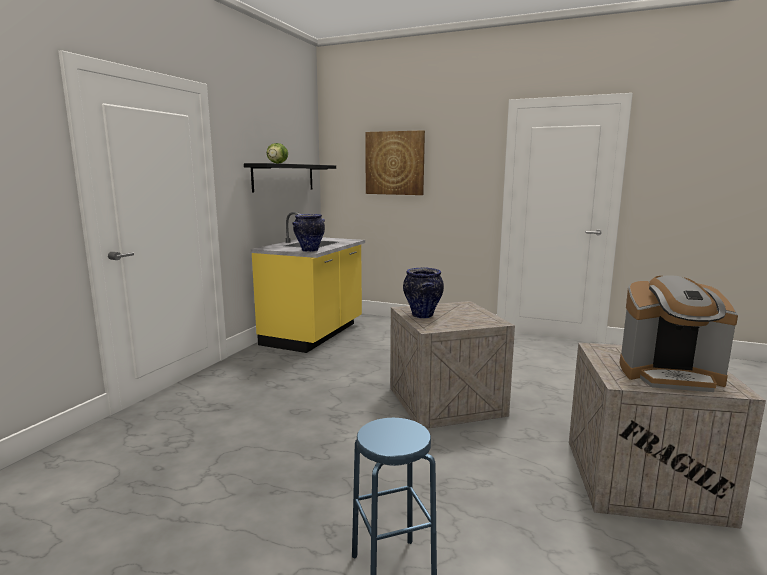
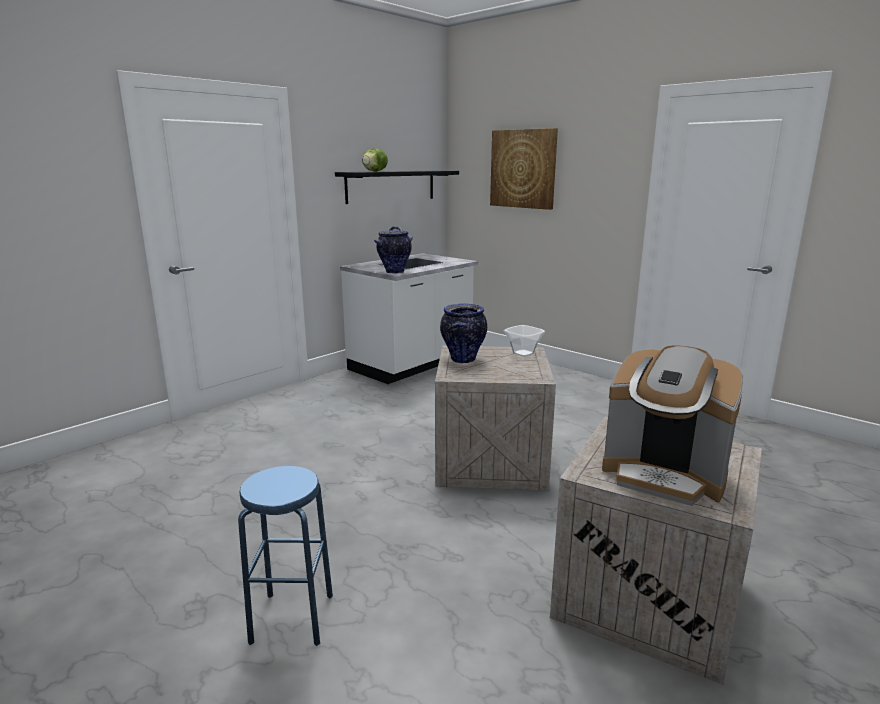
camera: 20 degrees right, 5 degrees up
(314, 334) = (412, 364): yellow counter -> white counter
(462, 306) = (523, 353): none -> bowl

